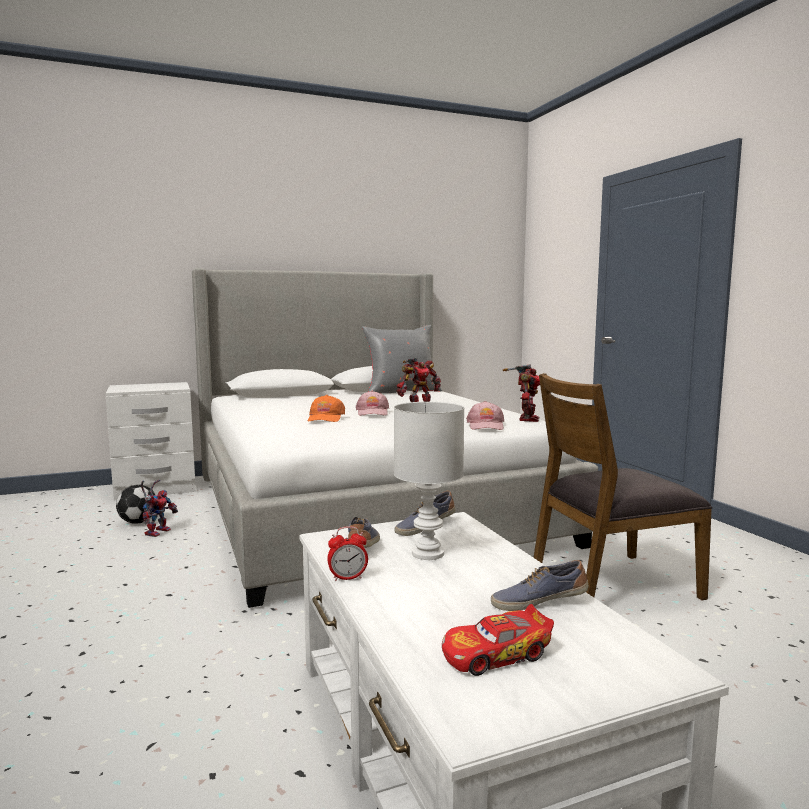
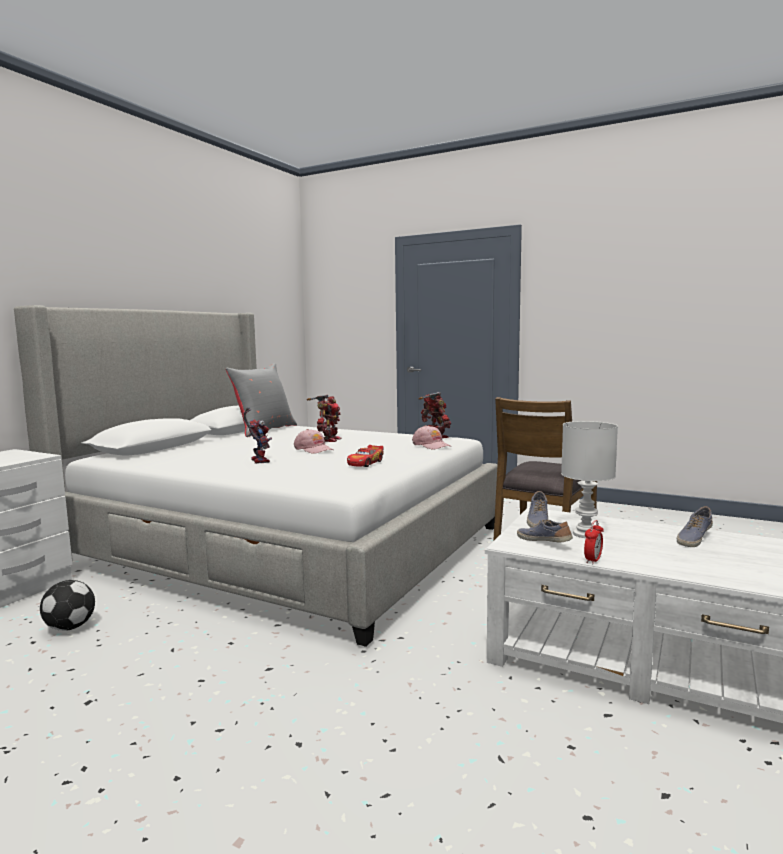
camera: 40 degrees left, 0 degrees up
(157, 531) = (119, 627): toy robot -> toy robot (258, 461)
(325, 418) = (301, 460): orange cap -> none
(495, 654) = (746, 565): toy car -> toy car (365, 463)

